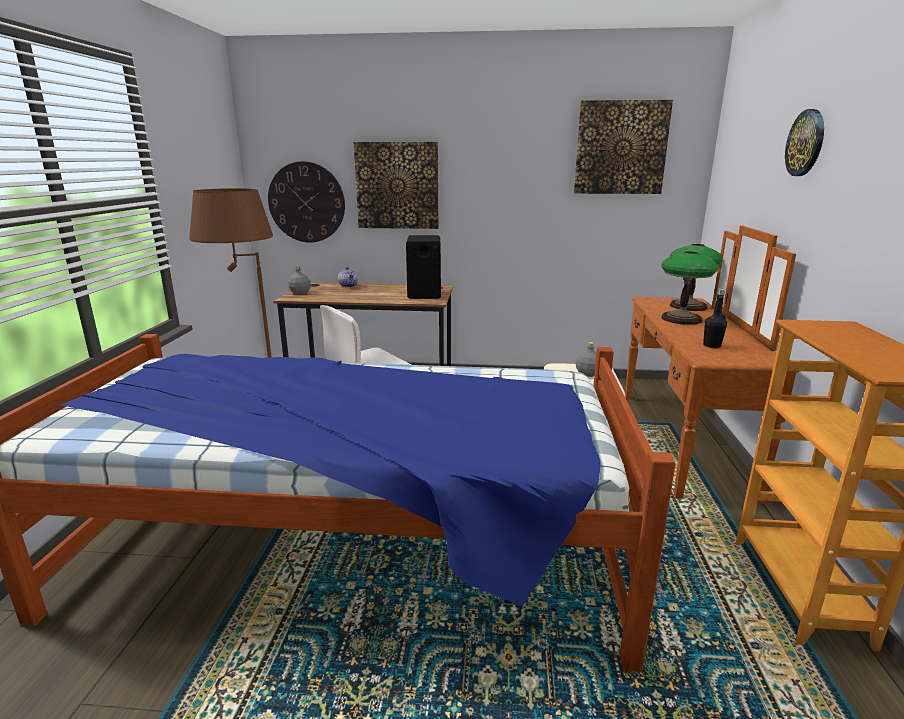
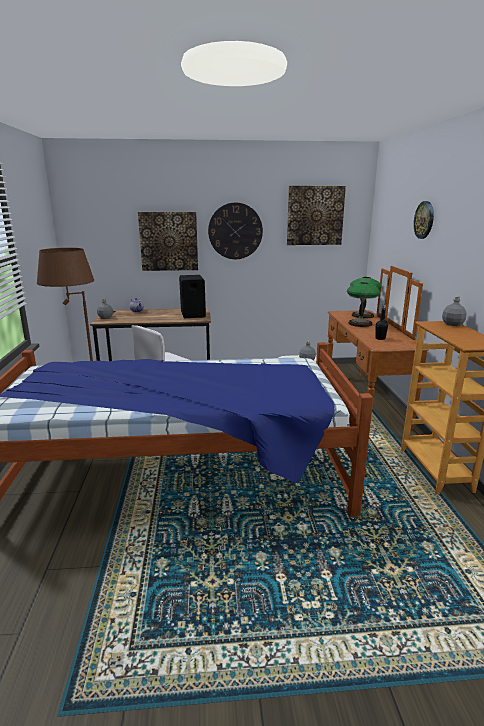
camera: 10 degrees left, 0 degrees up
(306, 202) = (104, 254): wall clock -> wall clock (235, 231)
(851, 328) = (453, 324): none -> grey bottle

